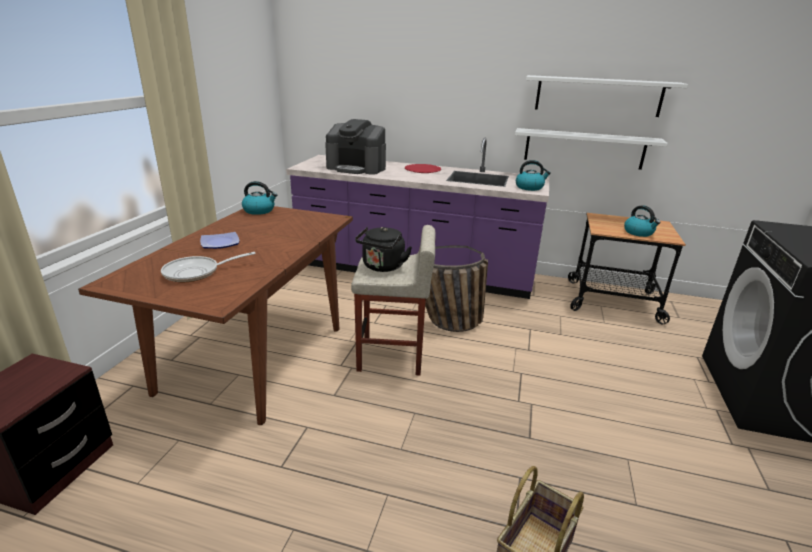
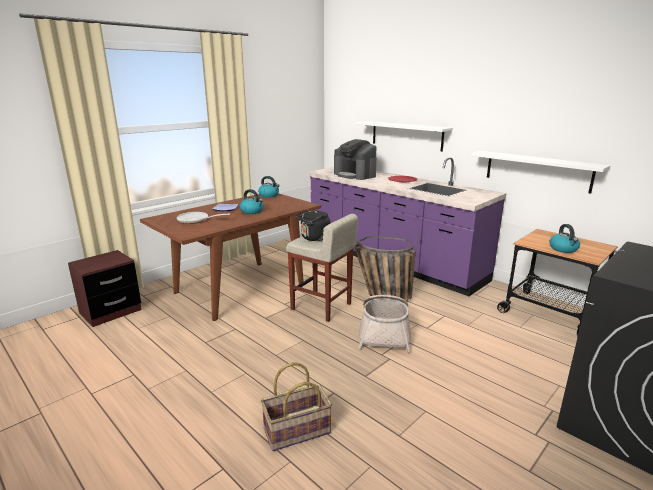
camera: 30 degrees right, 5 degrees down
(494, 370) = (384, 332): none -> basket
(529, 187) = (469, 199): kettle -> kettle (252, 211)
(598, 96) = (549, 125): white shelf -> white shelf (406, 135)

